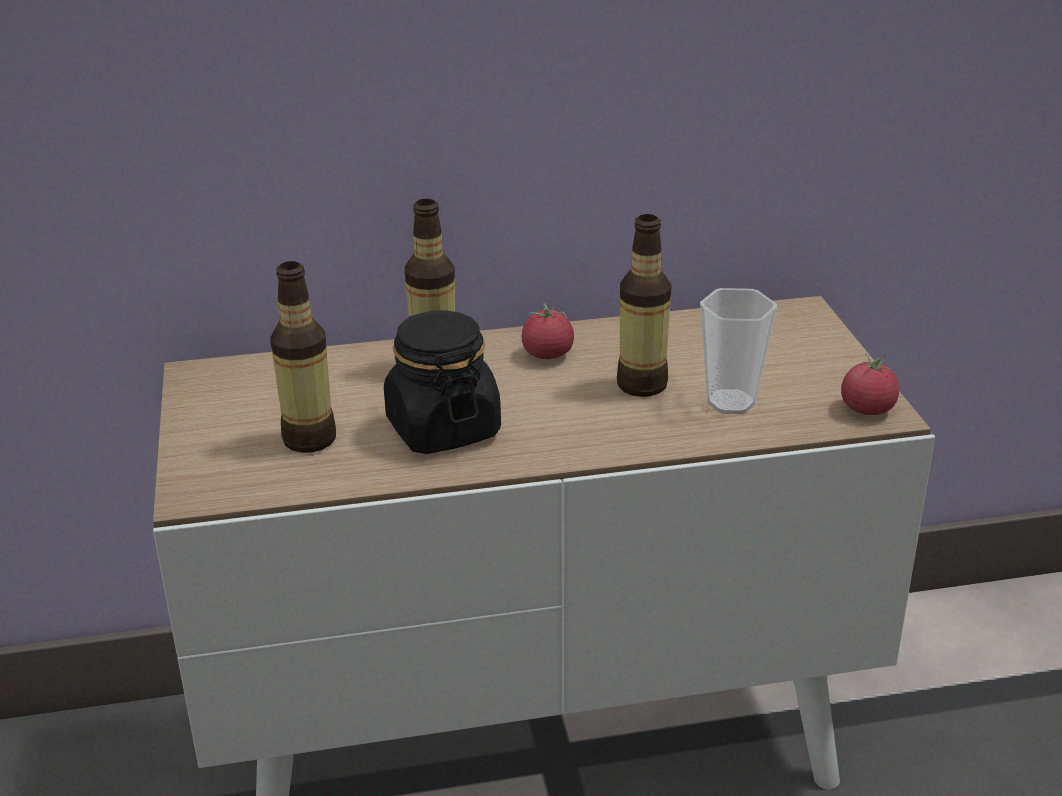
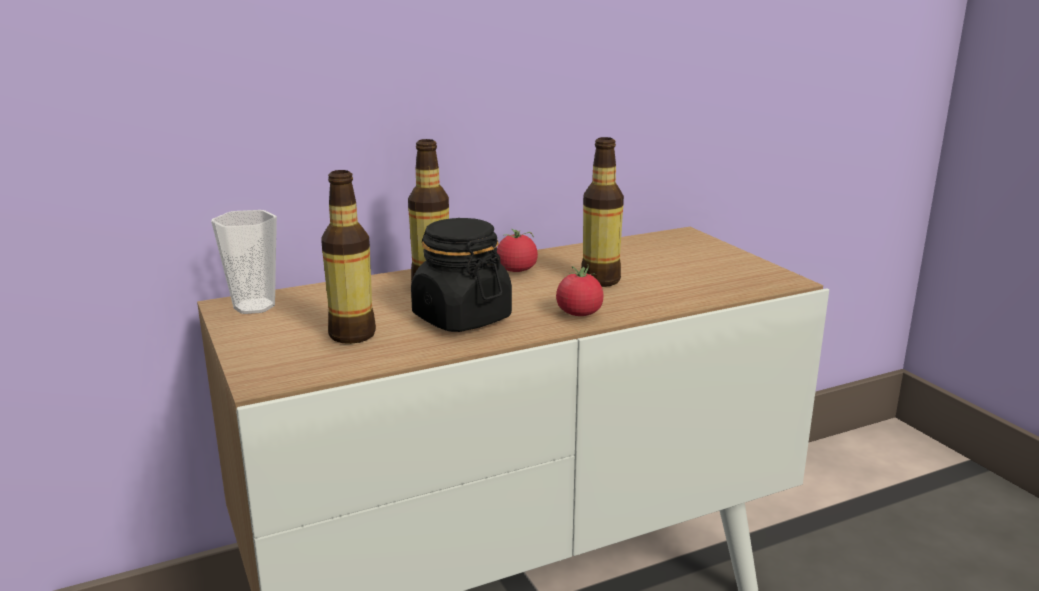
camera: 15 degrees left, 10 degrees down
(731, 402) = (673, 284): cup -> cup (254, 306)
(867, 409) = (772, 279): tomato -> tomato (579, 313)

